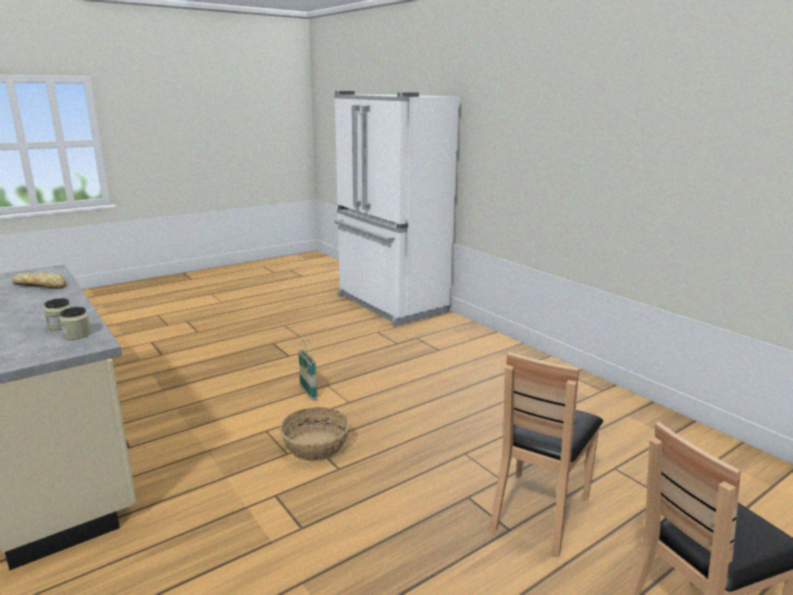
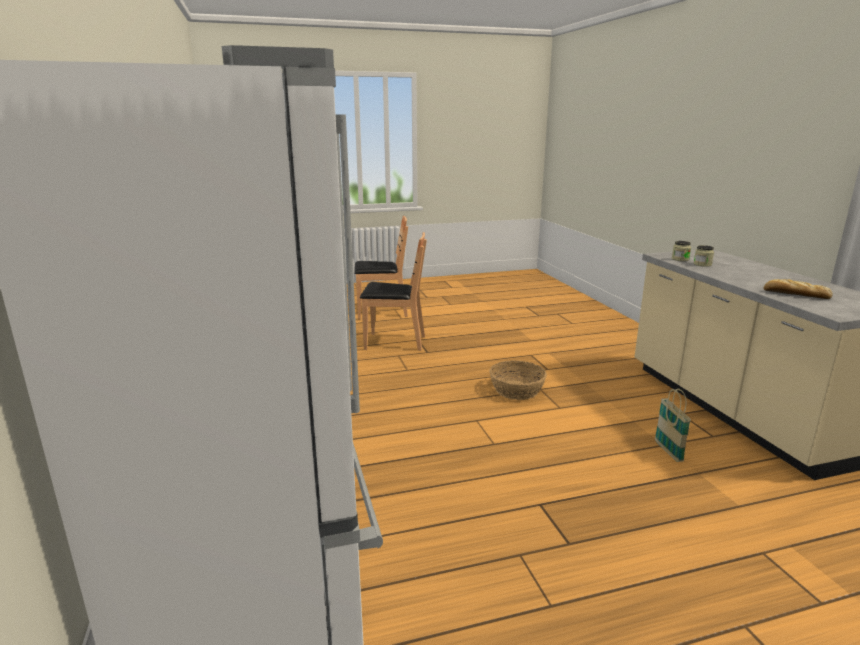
camera: 160 degrees left, 0 degrees up
(308, 393) = (517, 438): basket -> basket (668, 451)
(539, 512) = (394, 342): brown chair -> brown chair turned 45 degrees clockwise

